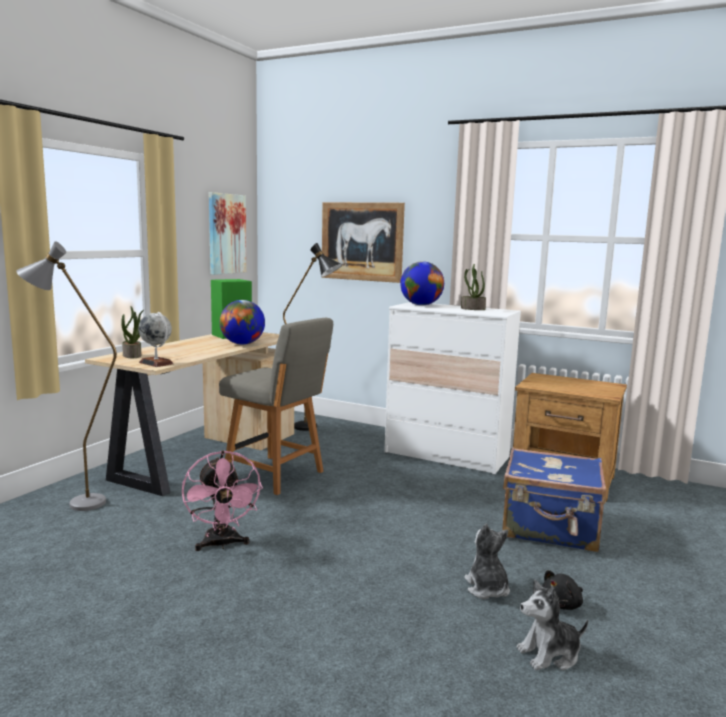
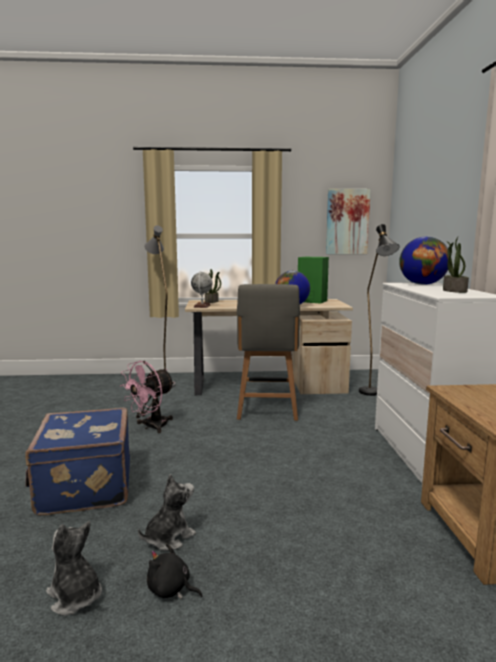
camera: 60 degrees right, 0 degrees up
(362, 241) = (435, 221): picture -> none
(550, 529) = (336, 551): blue suitcase -> blue suitcase (84, 487)

